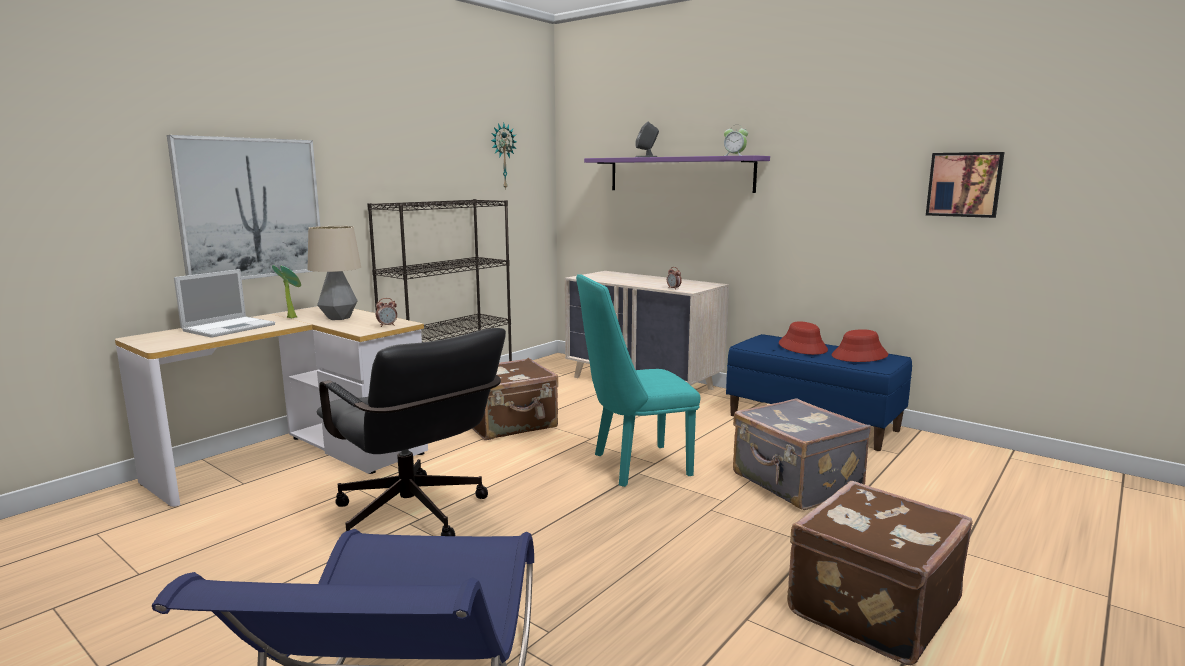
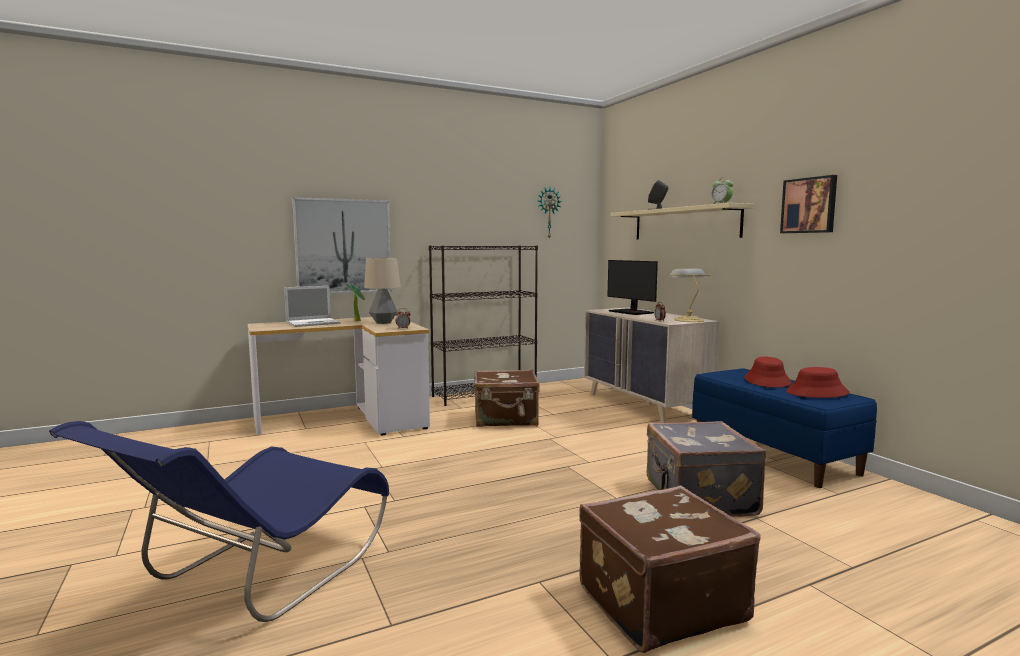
camera: 25 degrees right, 5 degrees down
(416, 519) = (380, 466): black office chair -> none
(621, 278) = (631, 312): none -> monitor
(633, 466) = (569, 461): turquoise chair -> none
(679, 174) = (684, 224): purple shelf -> beige shelf
(698, 285) = (688, 320): none -> table lamp
(964, 184) = (931, 222): picture -> picture (809, 205)

